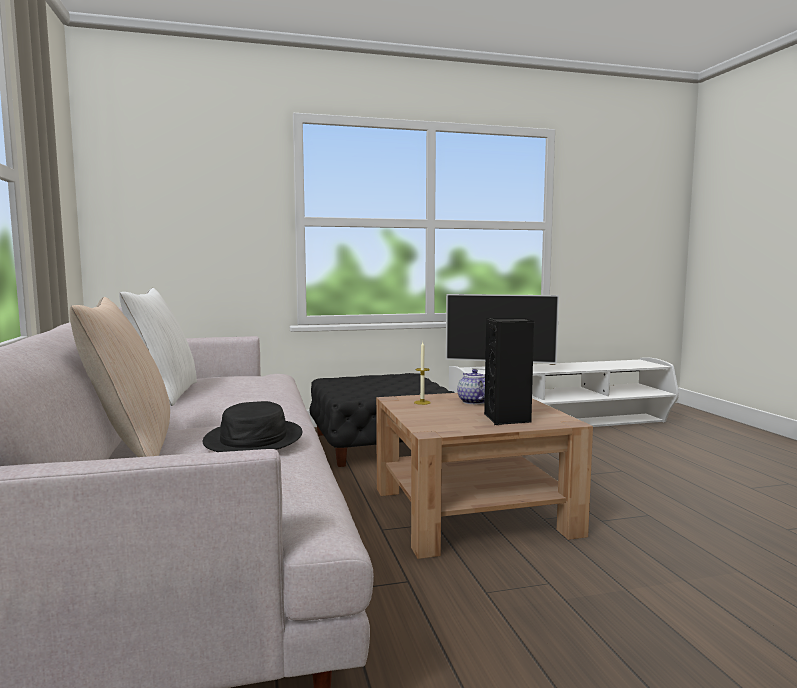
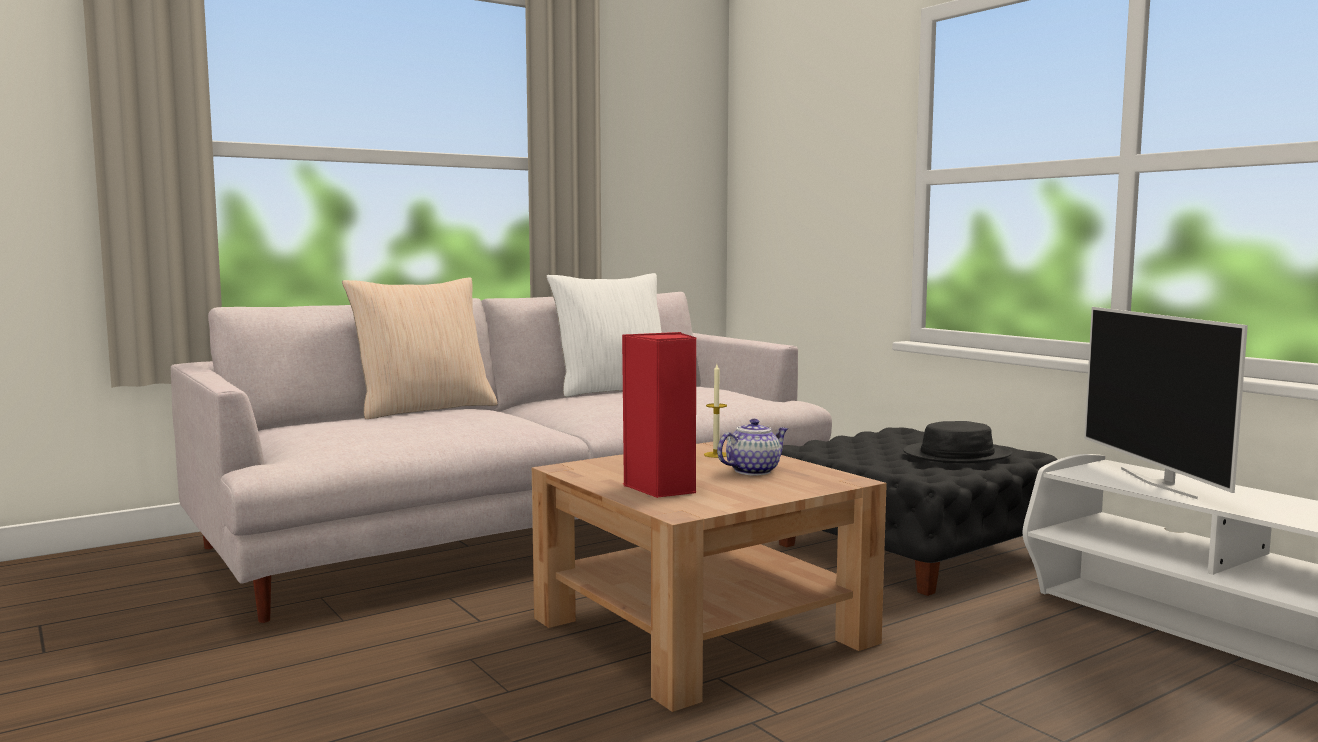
camera: 70 degrees right, 0 degrees up
(254, 439) = (449, 422): black hat -> black hat (957, 455)
(507, 419) = (662, 488): black speaker -> red speaker

